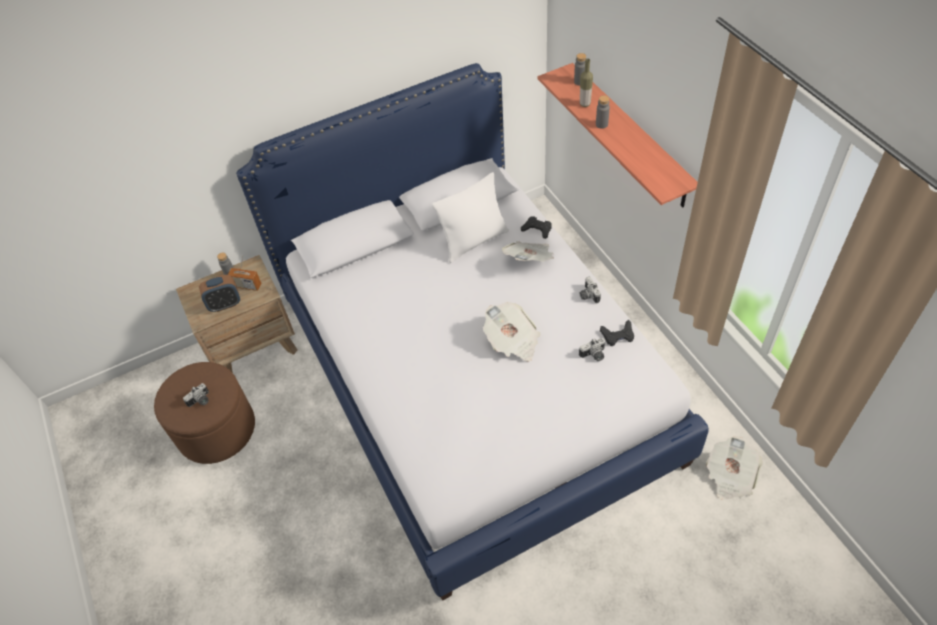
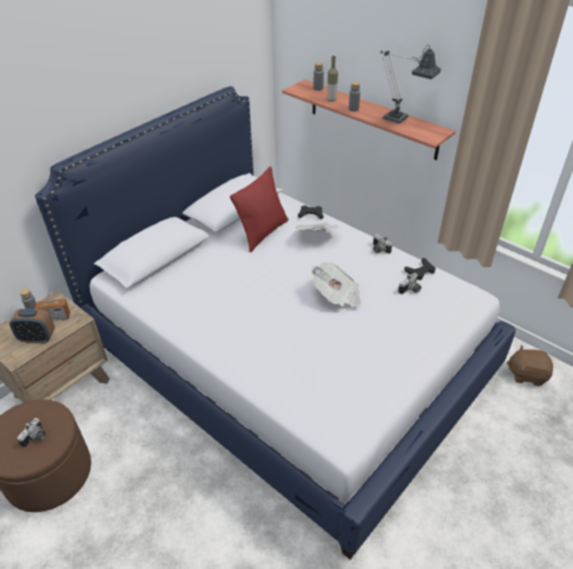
camera: 25 degrees left, 10 degrees down
(225, 304) = (37, 338): alarm clock -> alarm clock turned 45 degrees clockwise
(474, 241) = (263, 233): white pillow -> red pillow
(646, 153) = (400, 120): none -> table lamp
(730, 476) = (527, 374): newspaper -> brown plush toy

